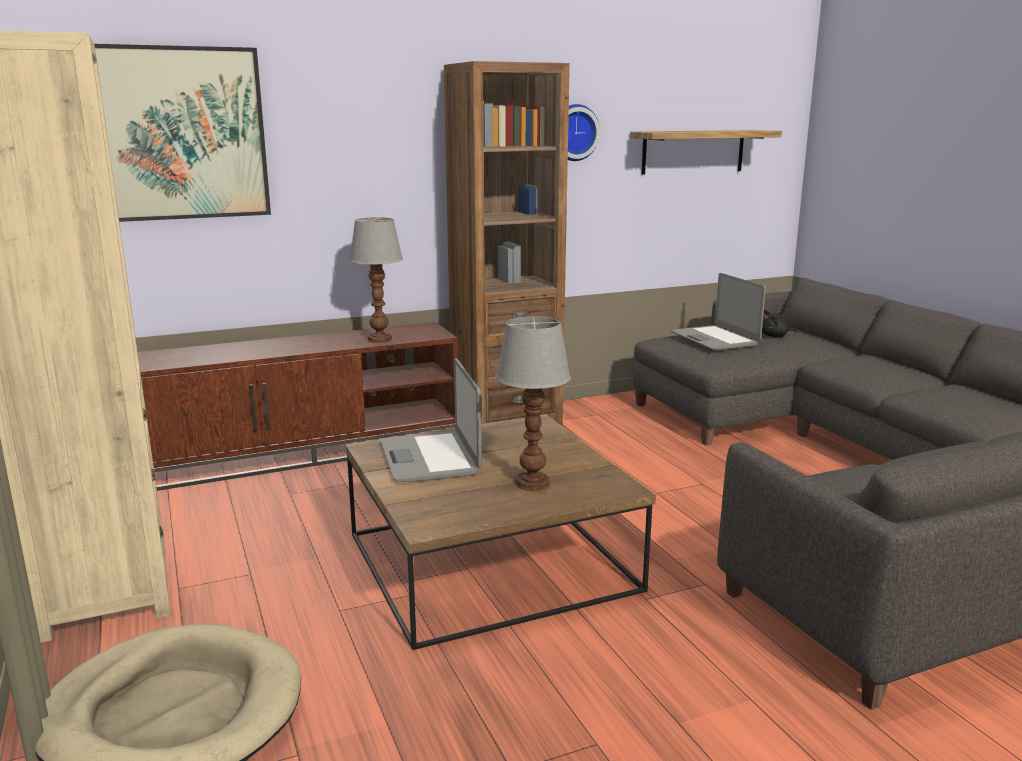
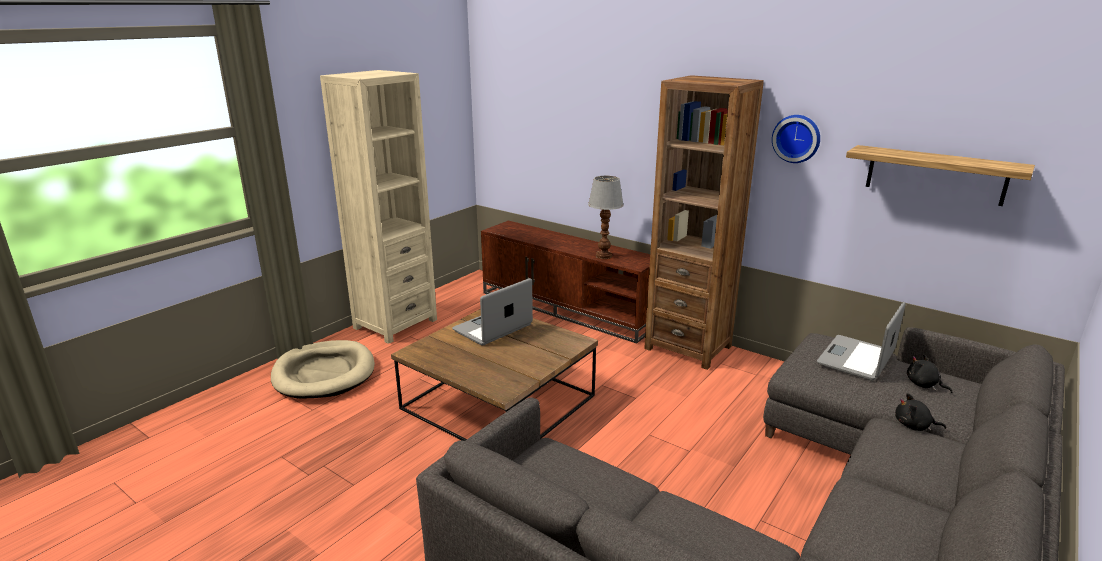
camera: 60 degrees right, 5 degrees up
(177, 134) = (539, 107): picture -> none
(531, 484) = (485, 363): table lamp -> none
(829, 358) = (914, 426): none -> black plush toy

